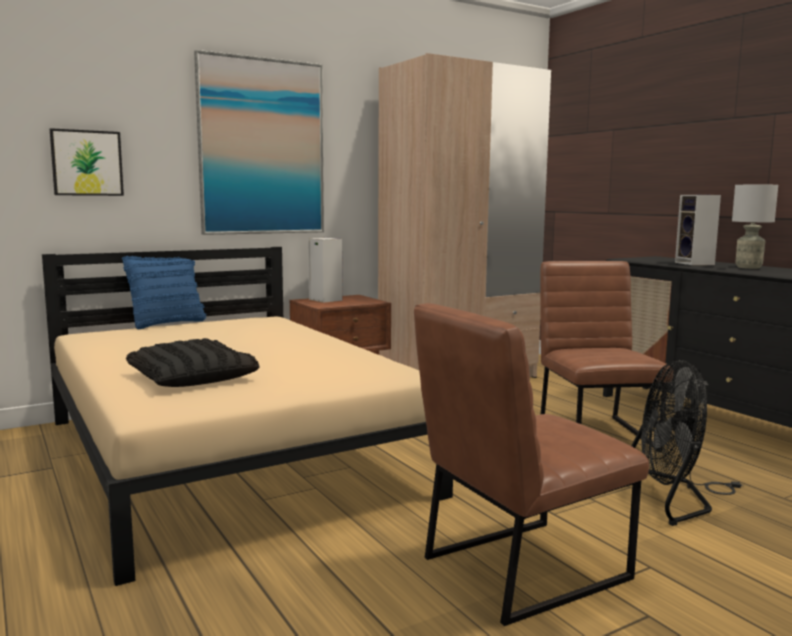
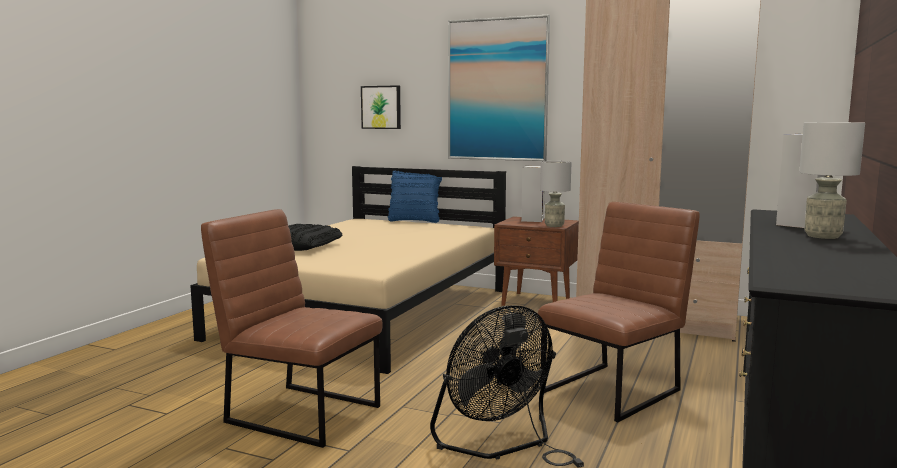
camera: 55 degrees right, 0 degrees up
(371, 301) = (554, 226): none -> grey table lamp

